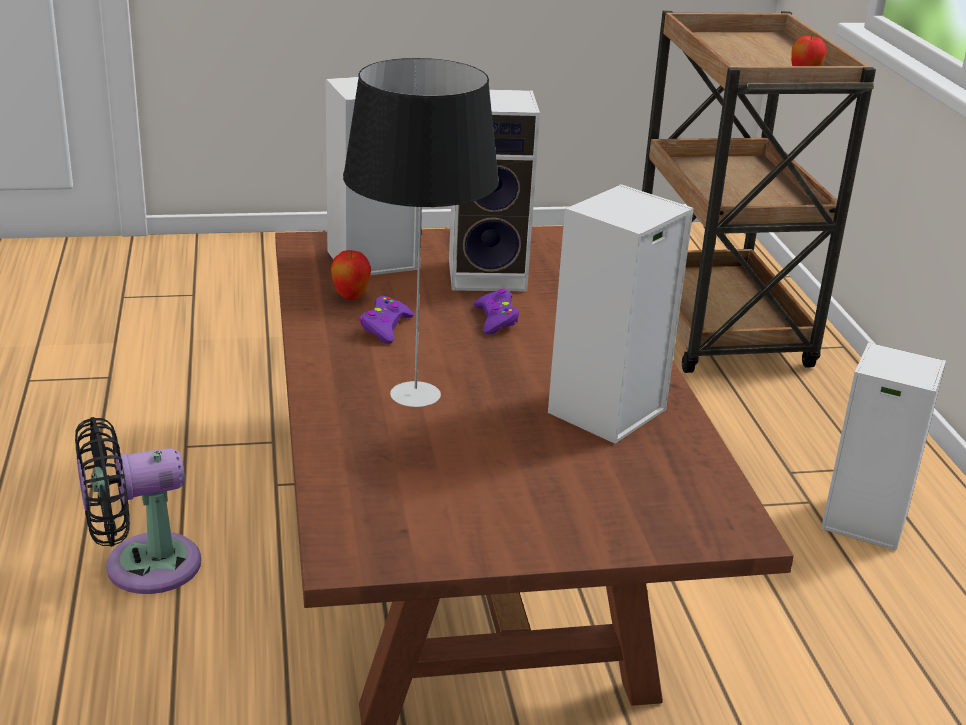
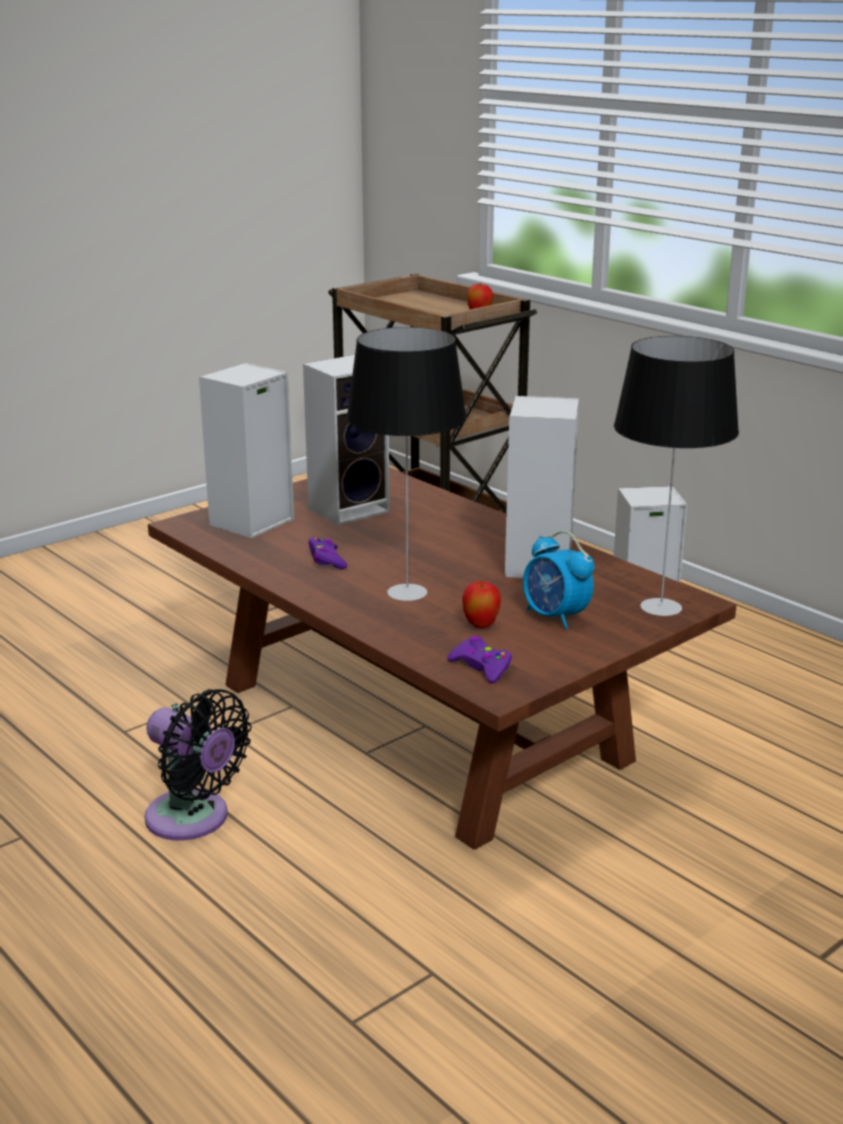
camera: 30 degrees left, 5 degrees down
(142, 566) = (193, 819): black fan -> black fan turned 90 degrees counterclockwise
(351, 297) = (273, 549): apple -> apple (481, 626)
(496, 319) = (394, 534): purple game controller -> purple game controller (481, 667)
(537, 486) = (555, 617): none -> alarm clock
(685, 523) = (662, 608): none -> table lamp

